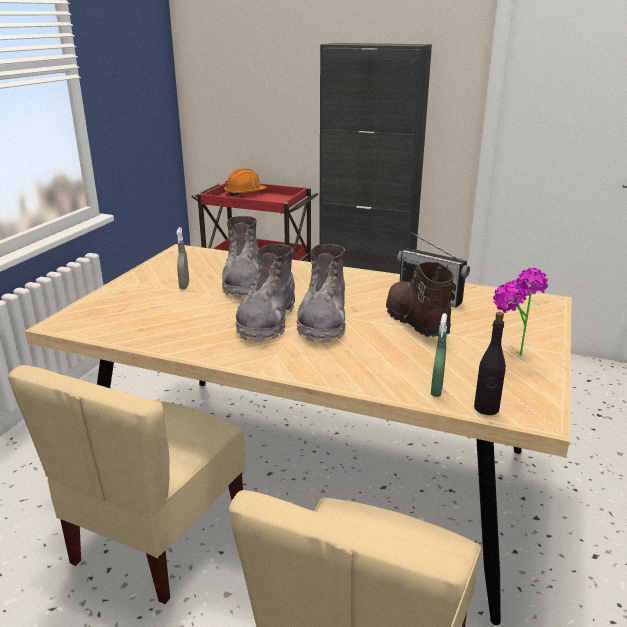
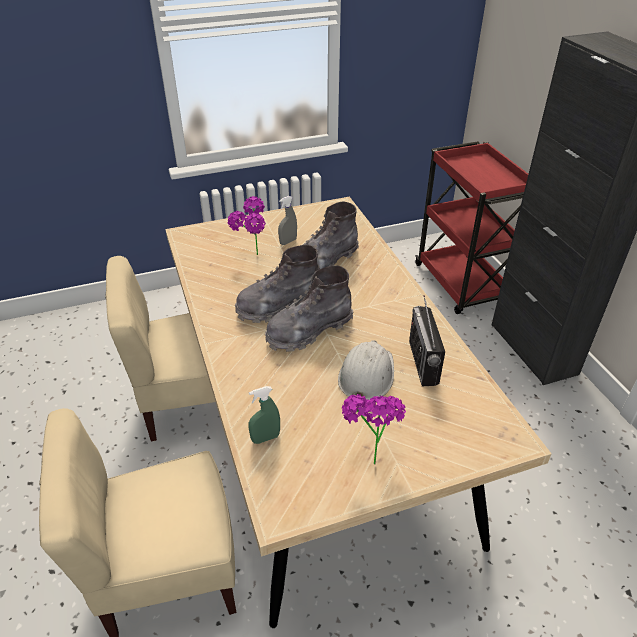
camera: 50 degrees right, 15 degrees up
(175, 308) = (252, 258): none -> potted plant
(245, 193) = (488, 162): orange hard hat -> none
(415, 321) = (366, 375): brown boot -> white hard hat
(486, 408) = (263, 478): black bottle -> none

